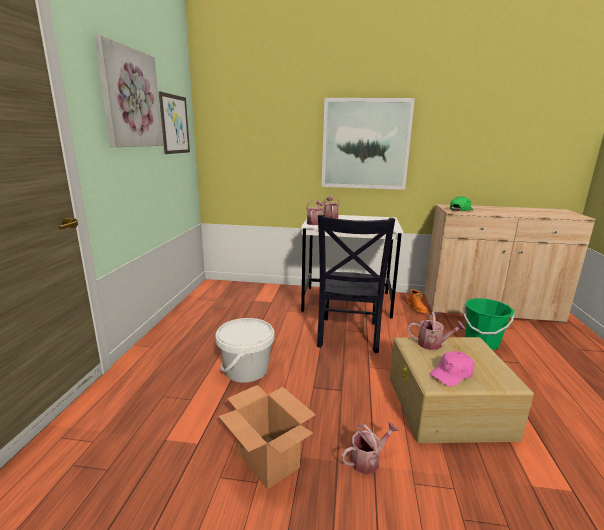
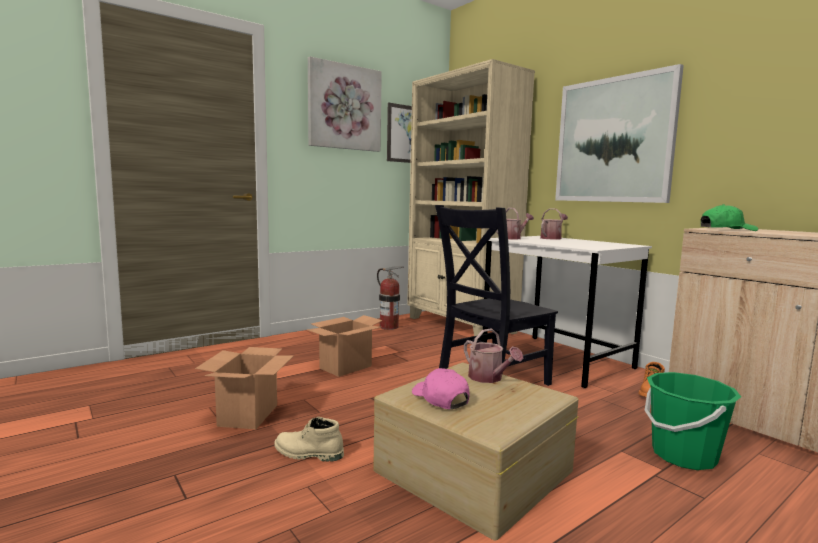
camera: 45 degrees right, 10 degrees down
(201, 313) = (389, 327): none -> fire extinguisher
(246, 369) = (345, 367): white bucket -> cardboard box
(248, 292) = (460, 325): none -> beige bookcase
(368, 460) = (308, 454): watering can -> beige boot
(452, 374) = (440, 398): pink cap -> pink cap turned 45 degrees clockwise

